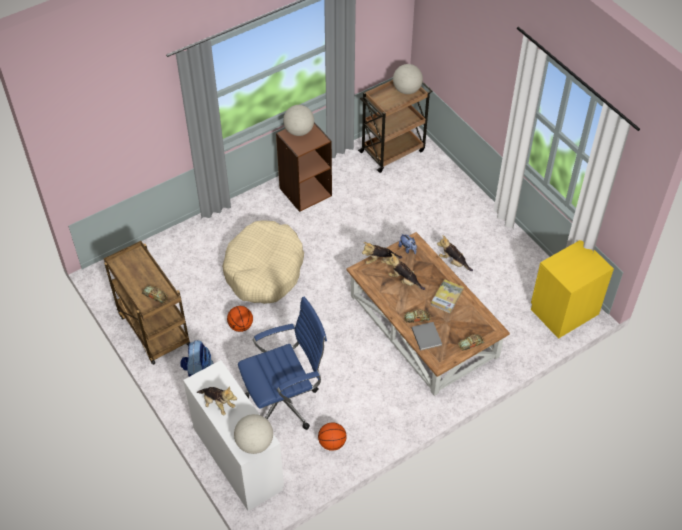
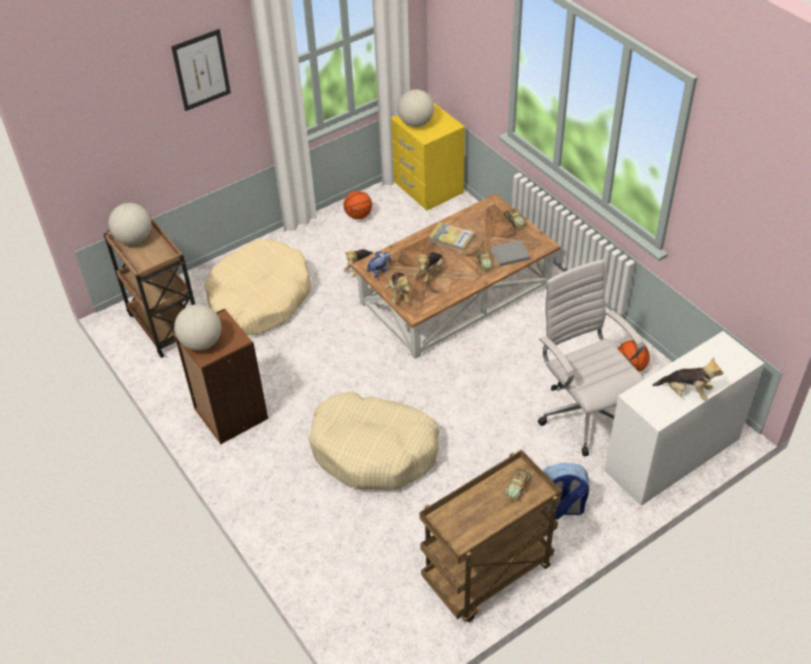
camera: 90 degrees left, 5 degrees down
(218, 404) = (686, 392): plush toy -> plush toy turned 75 degrees clockwise
(241, 326) = (472, 469): basketball -> basketball (358, 215)
(255, 443) = (730, 352): globe -> globe (416, 123)
(285, 402) = (584, 413): blue office chair -> white office chair
(418, 201) = (259, 299): none -> beige dog bed
(495, 56) = (201, 70): none -> picture

